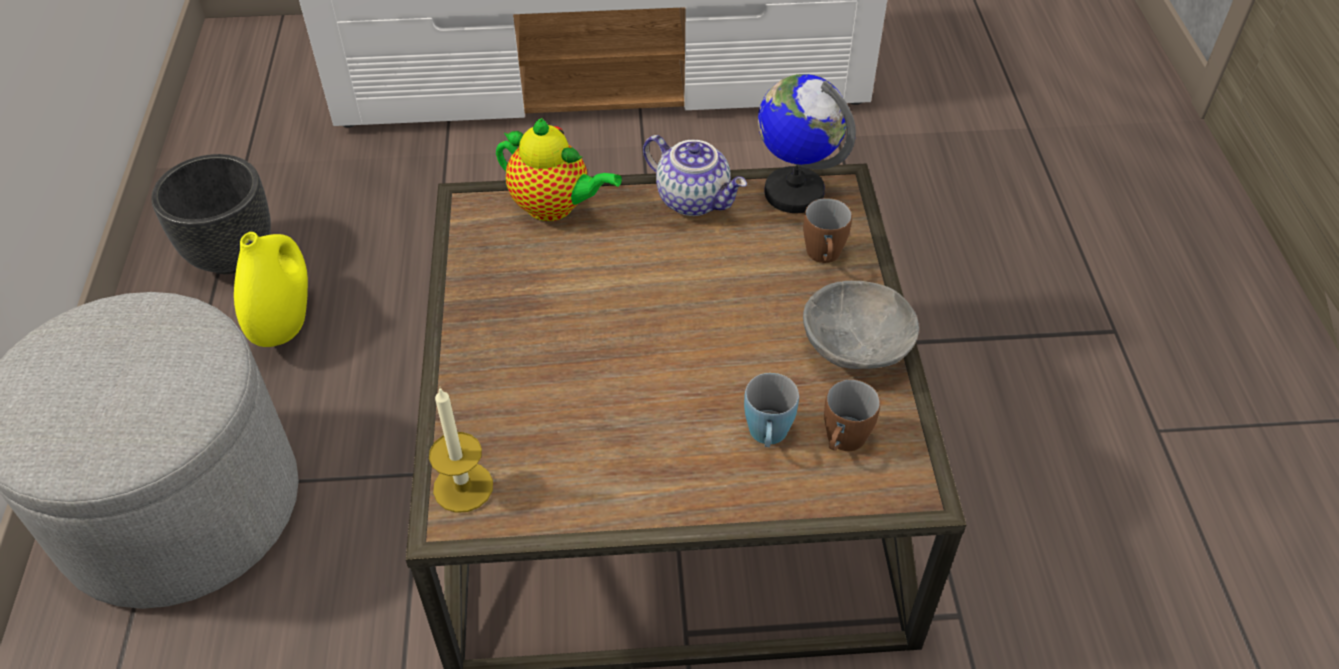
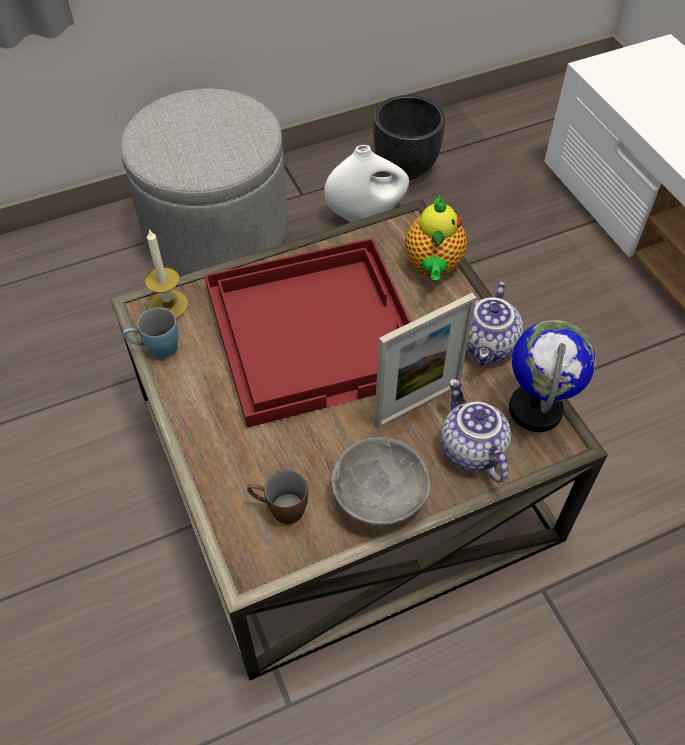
camera: 70 degrees right, 5 degrees up
(284, 323) = (366, 215): yellow vase -> white vase
(593, 339) = (315, 329): none -> red tray
(747, 281) = (417, 404): none -> picture frame
(768, 437) = (267, 459): blue mug -> blue mug (156, 349)
(824, 257) = (470, 449): brown mug -> teapot

